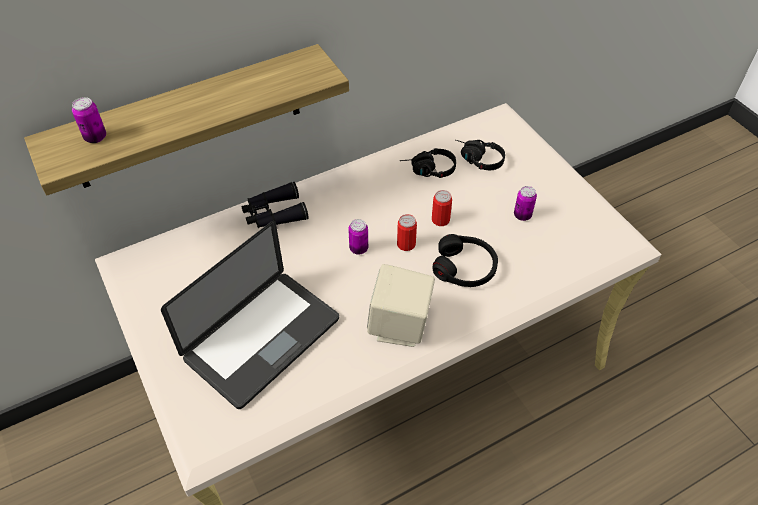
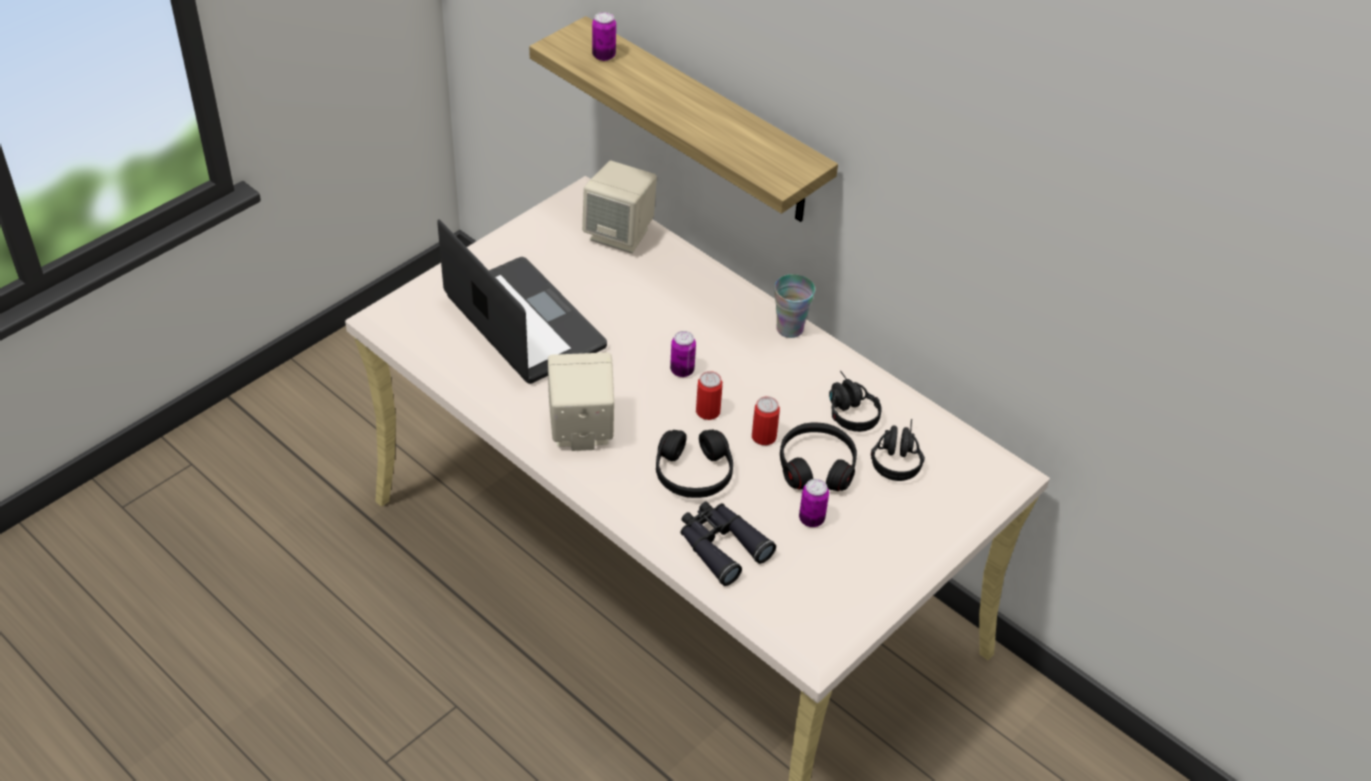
camera: 70 degrees right, 5 degrees down
(188, 250) = (620, 234): none -> beige speaker
(262, 339) = (524, 322): laptop -> laptop turned 150 degrees counterclockwise
(274, 214) = (703, 286): black binoculars -> black binoculars (720, 546)
(340, 178) = (789, 329): none -> cup
(475, 200) = (816, 465): none -> black headphones

